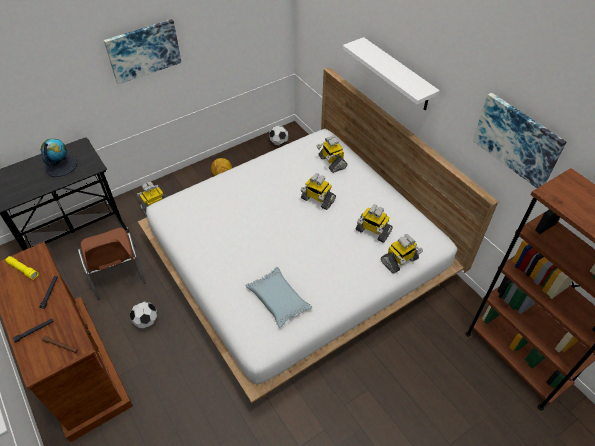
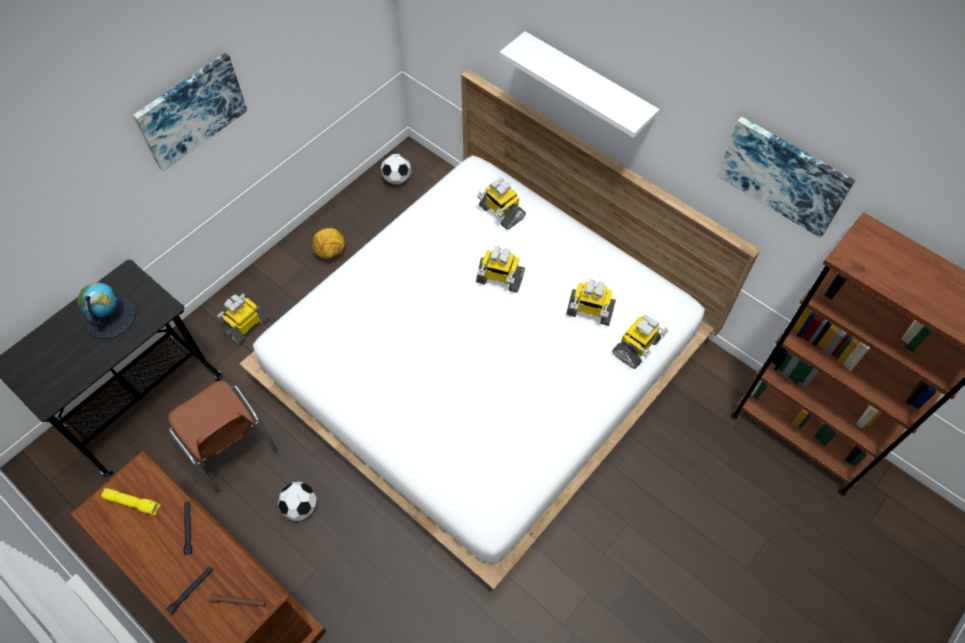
camera: 15 degrees left, 10 degrees up
(278, 299) = (493, 444): blue pillow -> none

